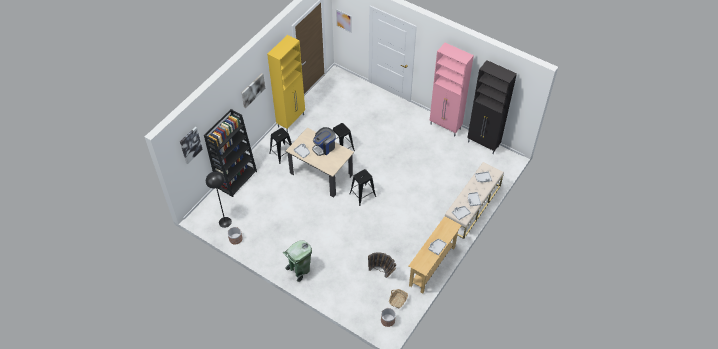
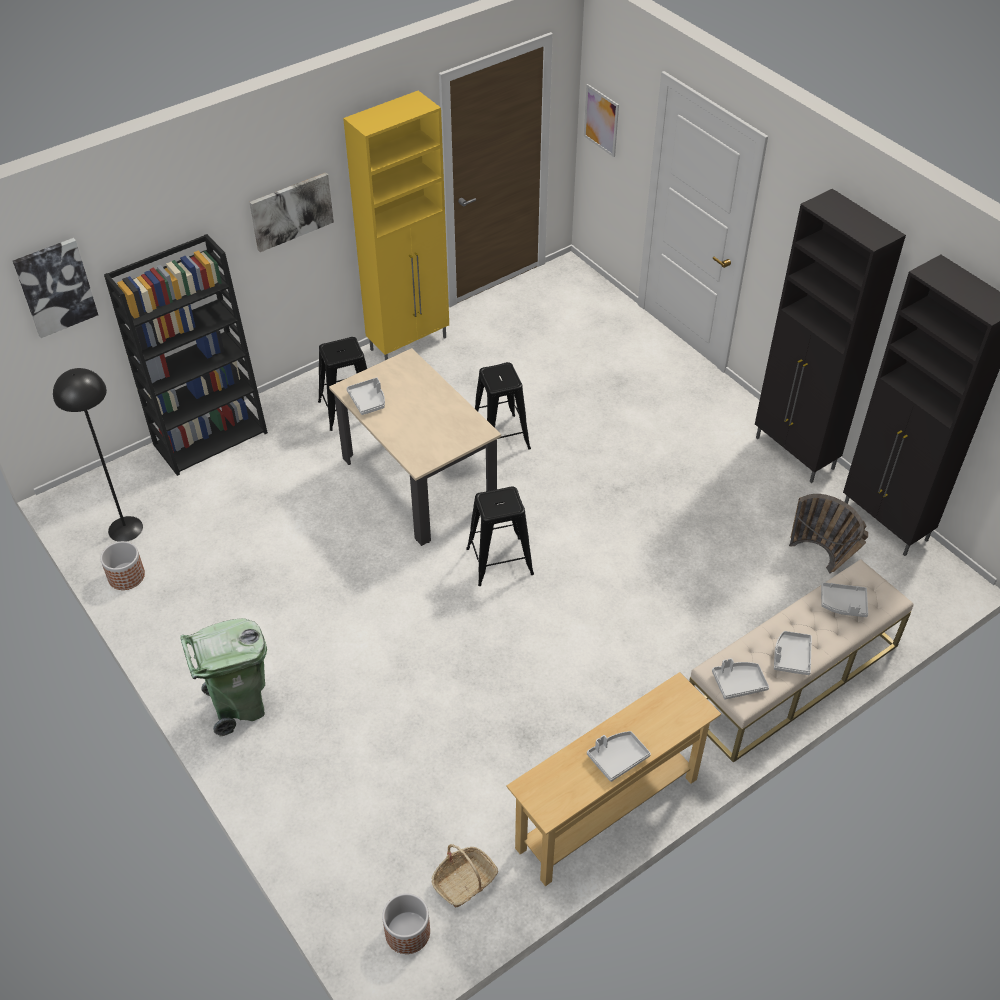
camera: 20 degrees right, 5 degrees down
(324, 147) = (430, 404): coffee machine -> none
(382, 273) = (456, 787): basket -> basket (823, 561)
(445, 127) = (795, 454): pink cabinet -> black cabinet

